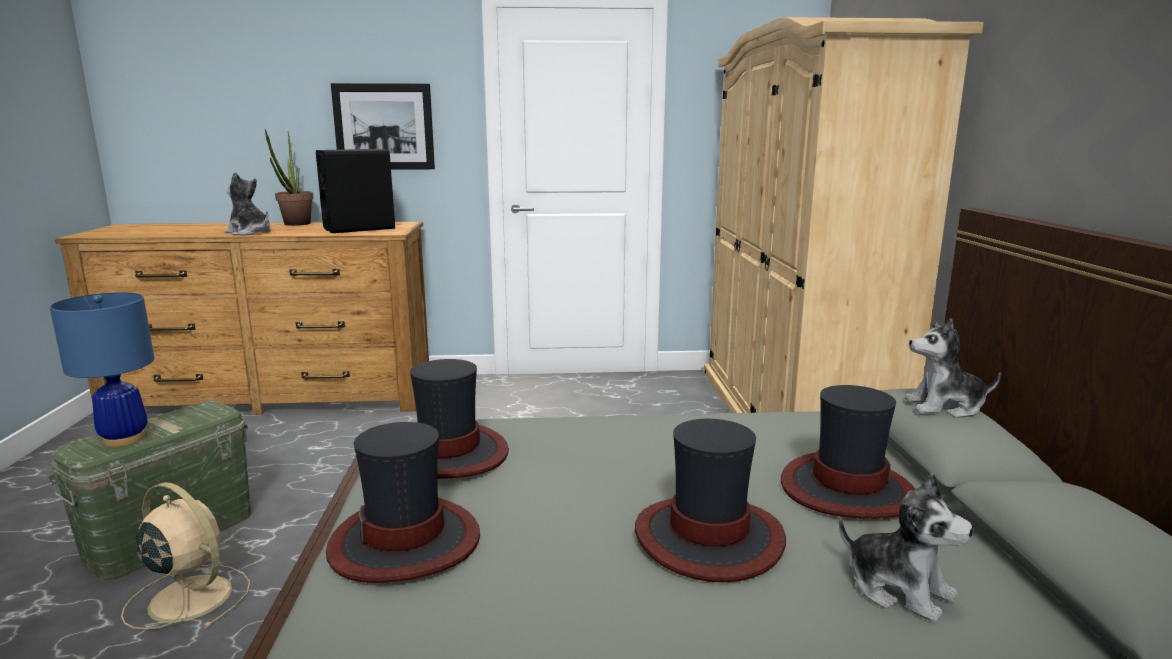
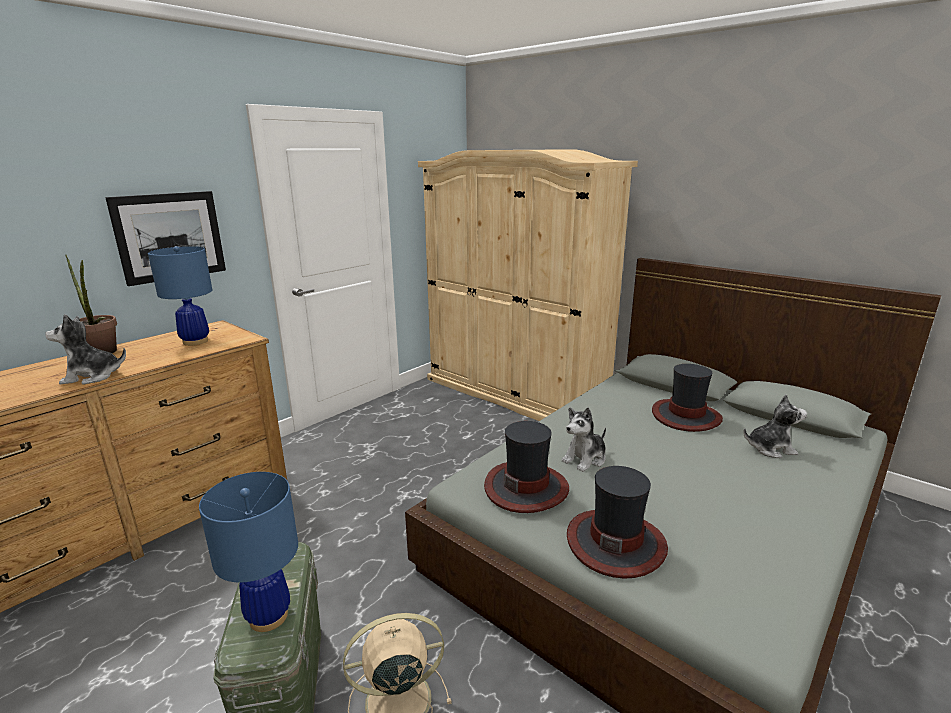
camera: 45 degrees left, 5 degrees up
(359, 228) = (195, 341): black speaker -> blue table lamp
(709, 538) = (697, 463): hat -> none
(945, 407) = (676, 362): plush toy -> plush toy (585, 459)

